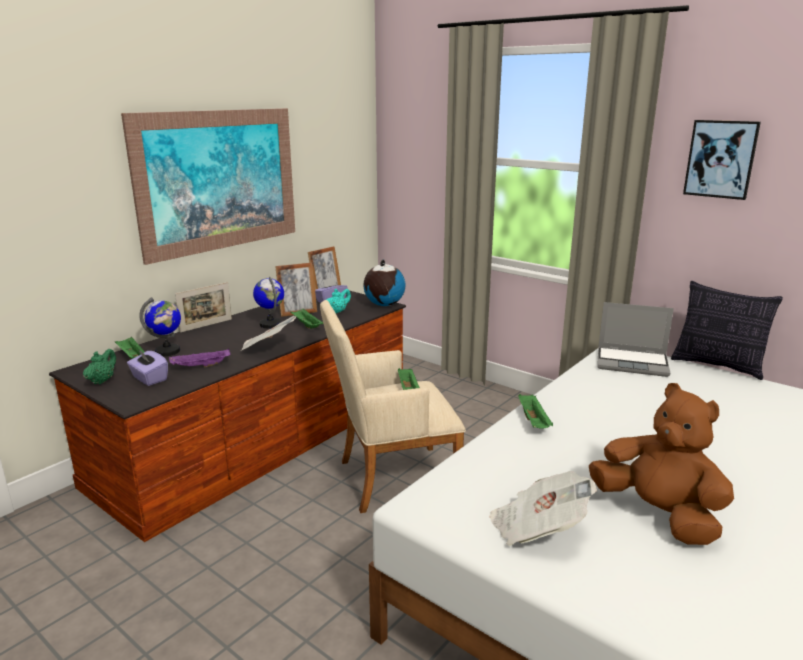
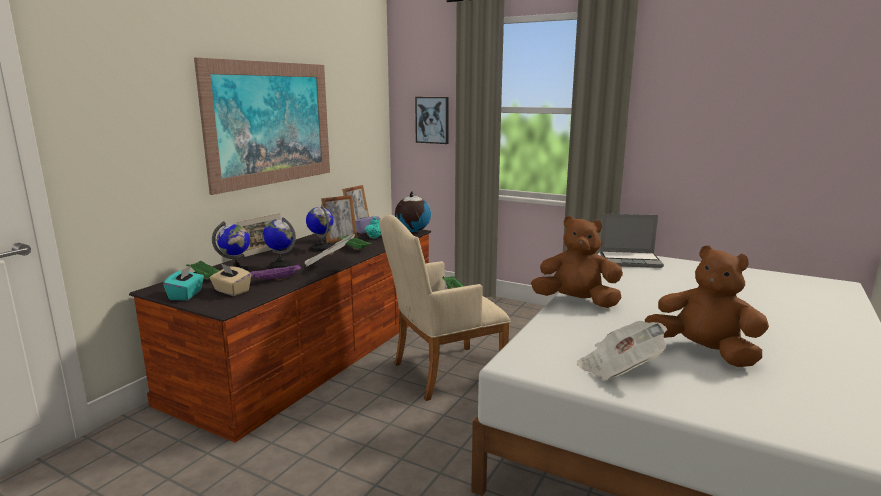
camera: 10 degrees left, 5 degrees down
(102, 381) = (186, 295): green teapot -> turquoise tissue box
(149, 379) = (231, 291): purple tissue box -> beige tissue box
(216, 346) = (280, 266): none -> globe
(534, 422) = (576, 302): green tray -> brown plush toy
(717, 366) = (694, 259): pillow -> none
(721, 159) = (683, 97): picture -> picture (432, 120)

